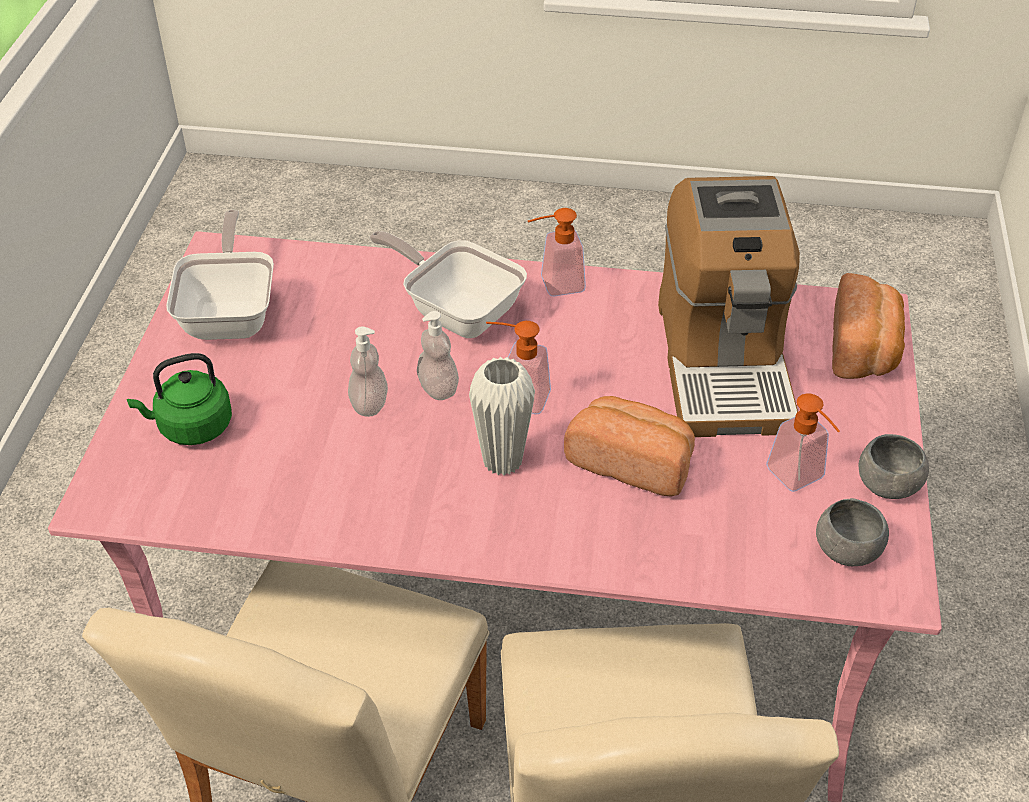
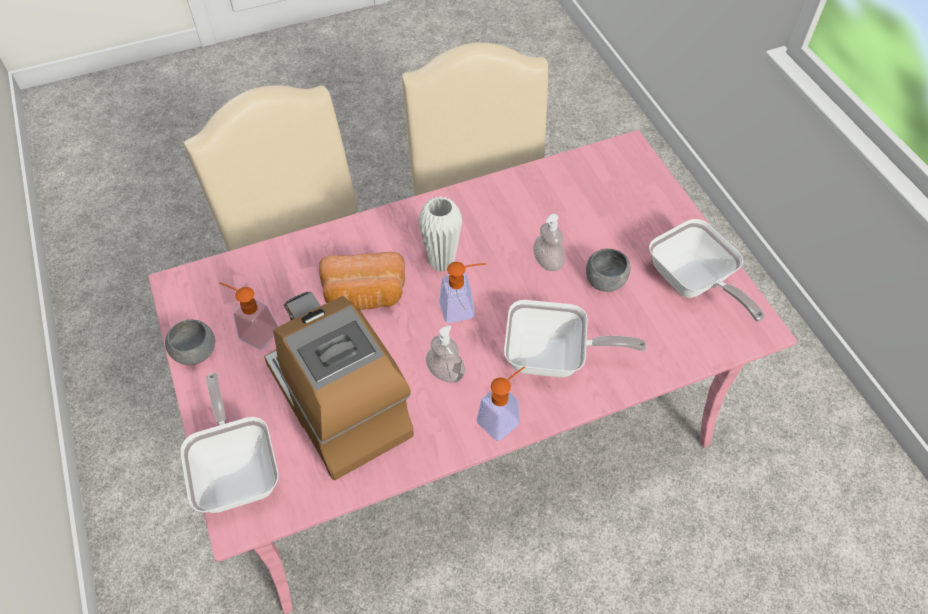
camera: 150 degrees right, 10 degrees up
(191, 427) = (630, 203): green kettle -> none
(438, 388) = (516, 291): soap dispenser -> soap dispenser (445, 372)
(847, 551) = (211, 296): grey bowl -> grey bowl (605, 281)
(864, 349) = (238, 470): bread -> frying pan

